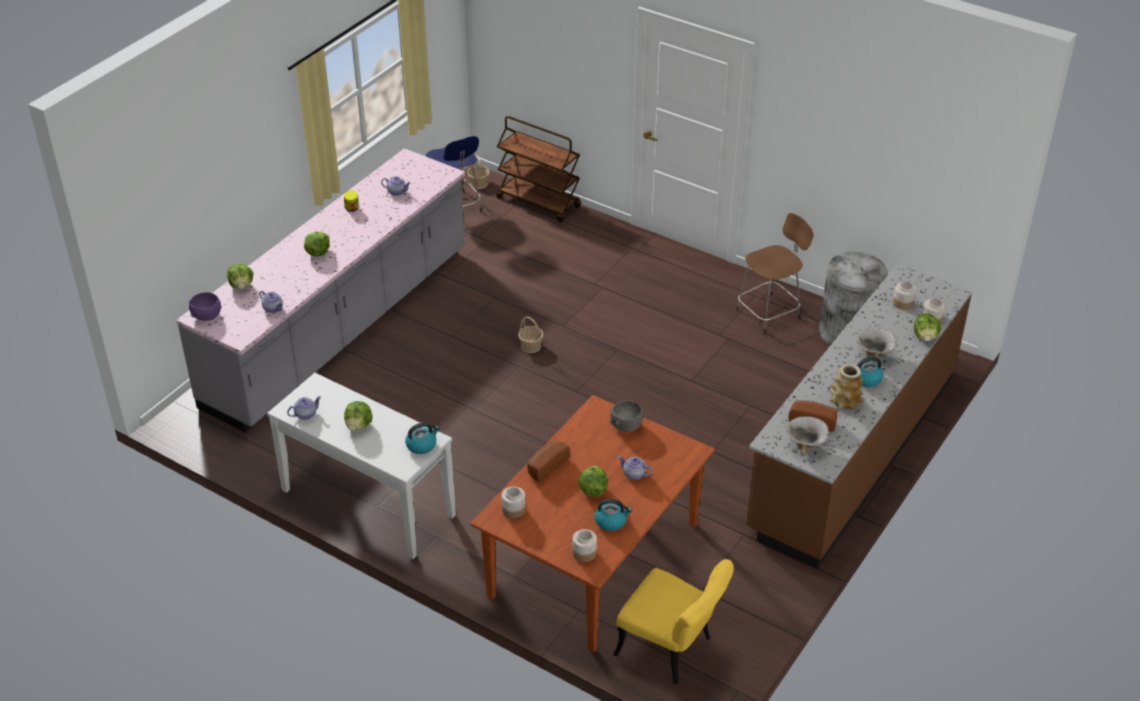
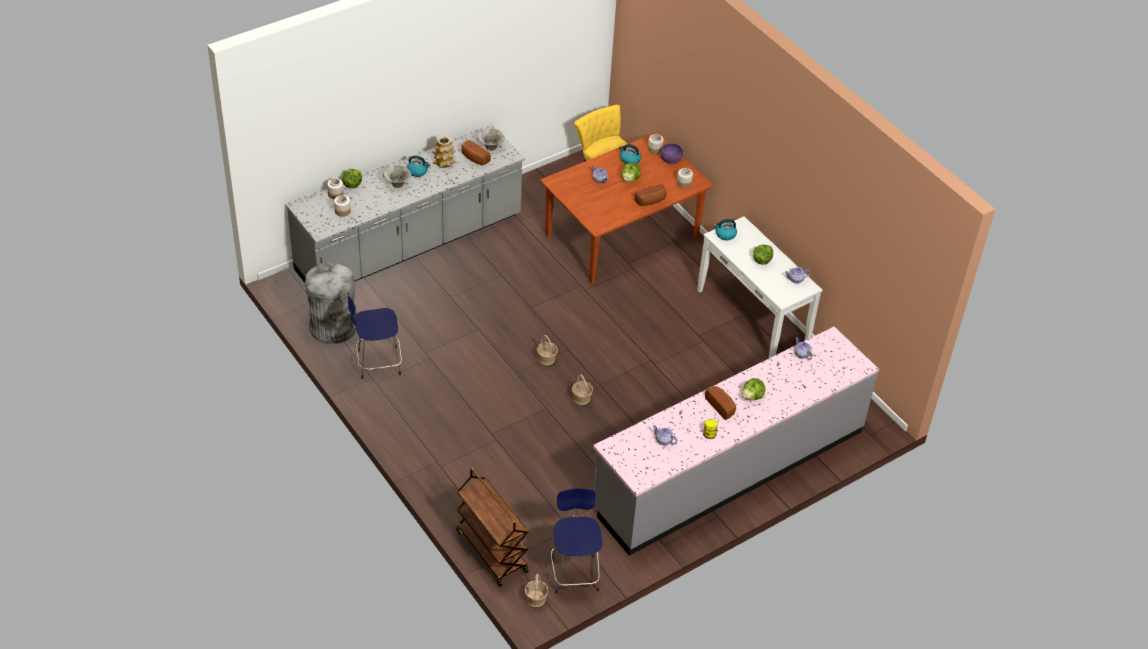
camera: 160 degrees left, 5 degrees up
(207, 316) = (854, 364): purple bowl -> purple bowl (671, 160)
(242, 286) = (822, 383): lettuce -> none
(348, 235) = (721, 406): none -> bread
(594, 373) = (546, 359): none -> basket
(626, 425) = (585, 209): grey bowl -> none
(769, 313) = (377, 363): brown stool -> blue stool
(852, 451) = (410, 244): brown counter -> grey counter

